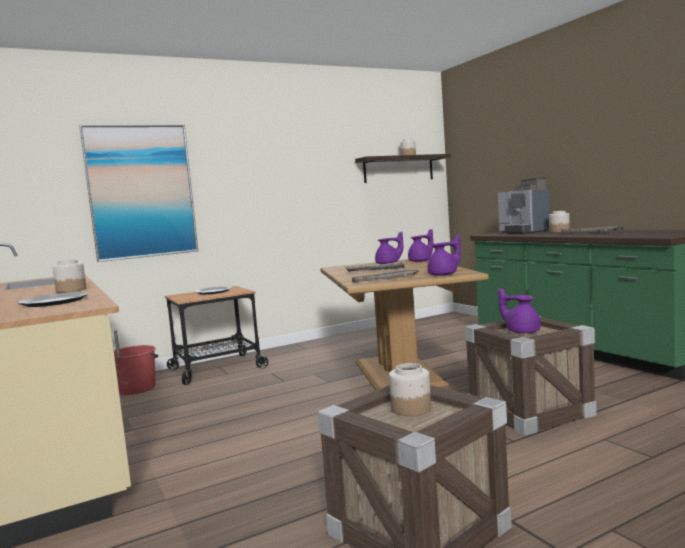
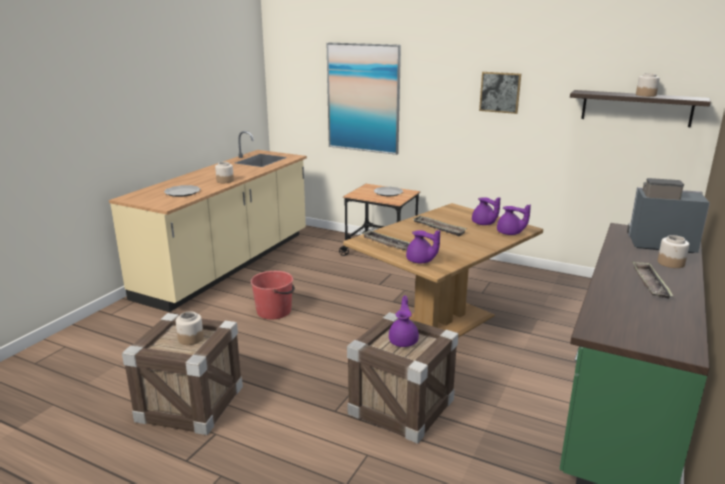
camera: 55 degrees right, 15 degrees up
(136, 388) = (323, 244): red bucket -> red bucket (274, 311)
(295, 167) = (500, 92): none -> picture
(523, 232) = (658, 244): coffee machine -> coffee machine turned 75 degrees clockwise

